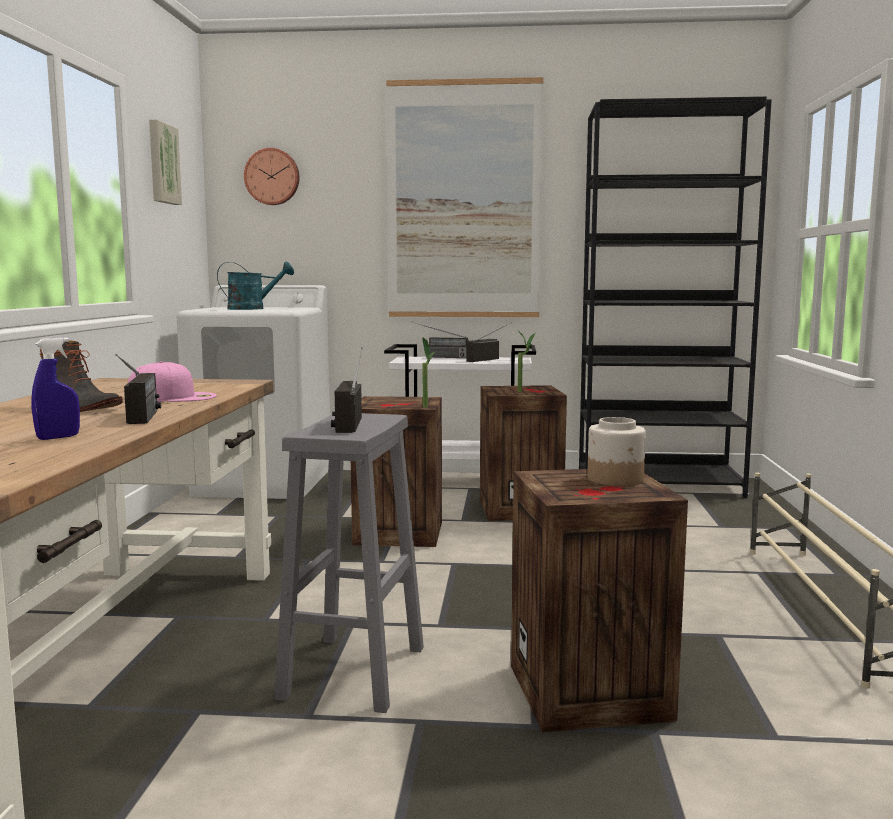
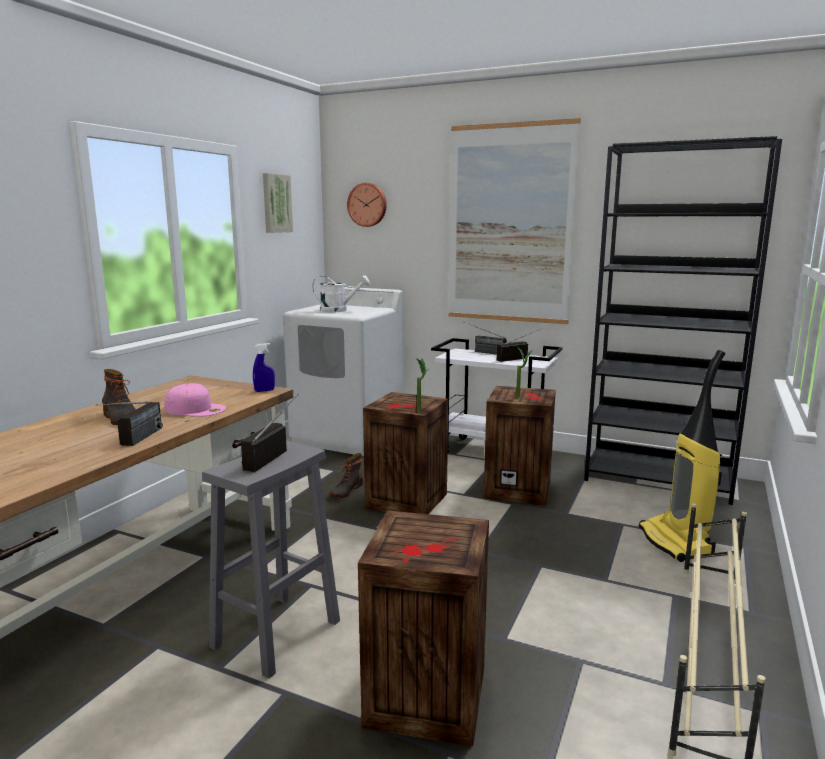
camera: 20 degrees right, 5 degrees up
(58, 437) = (60, 458): blue spray bottle -> blue spray bottle (264, 391)
(253, 309) = (339, 310): turquoise watering can -> white watering can
(311, 532) = (346, 490): none -> boot
(616, 479) = (451, 536): jar -> none
(722, 532) = (676, 542): none -> vacuum cleaner

